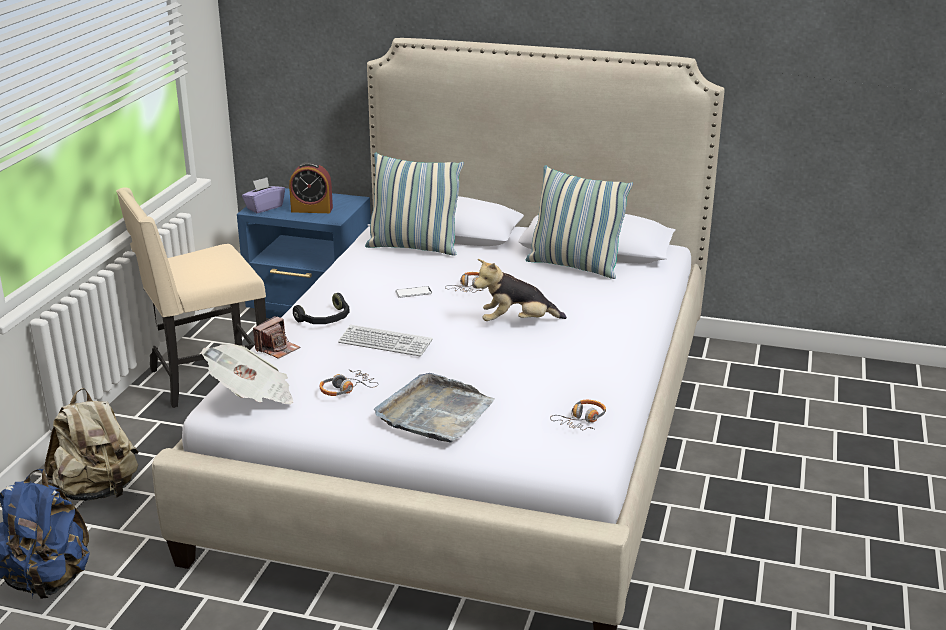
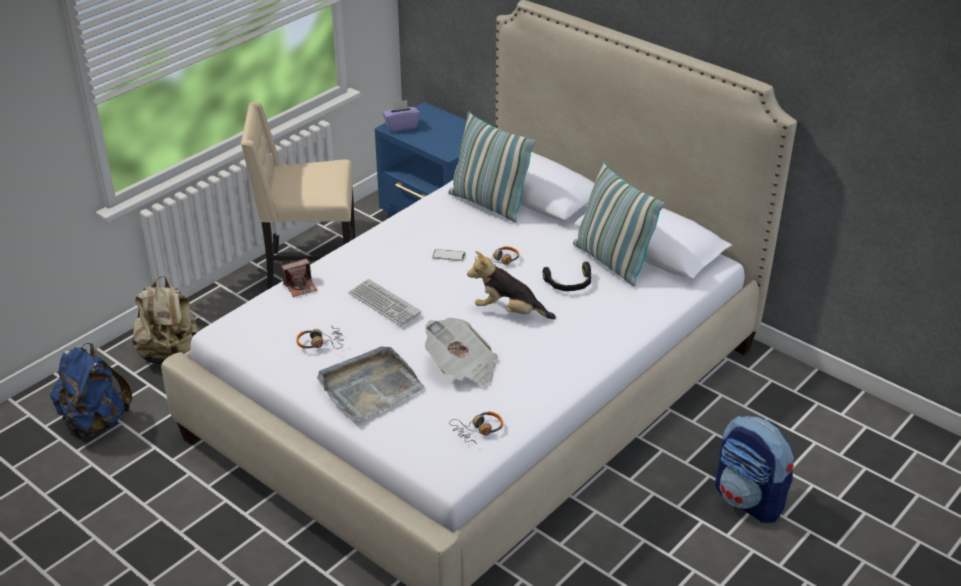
camera: 25 degrees right, 10 degrees up
(252, 395) = (248, 328): newspaper -> newspaper (462, 368)
(312, 209) = (438, 137): alarm clock -> none
(325, 319) = (358, 265): black headphones -> black headphones (569, 284)
(795, 456) = (749, 500): none -> backpack

